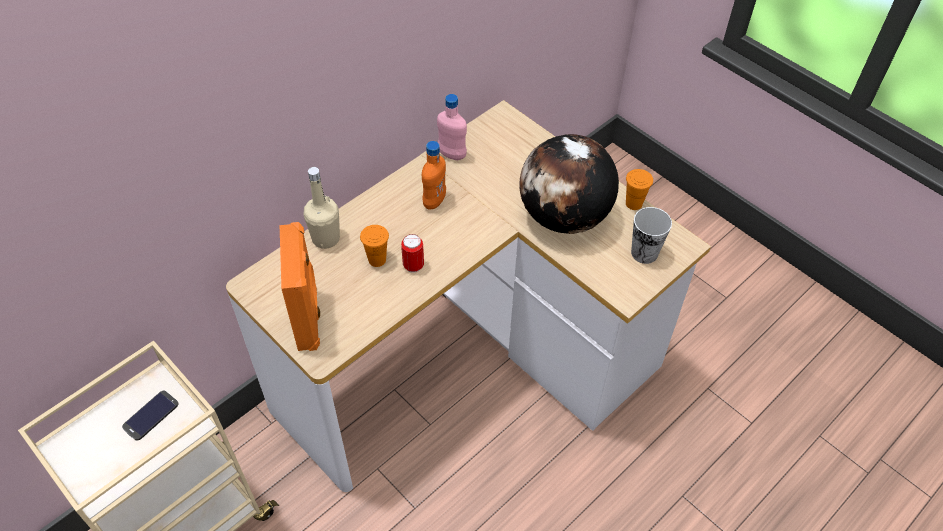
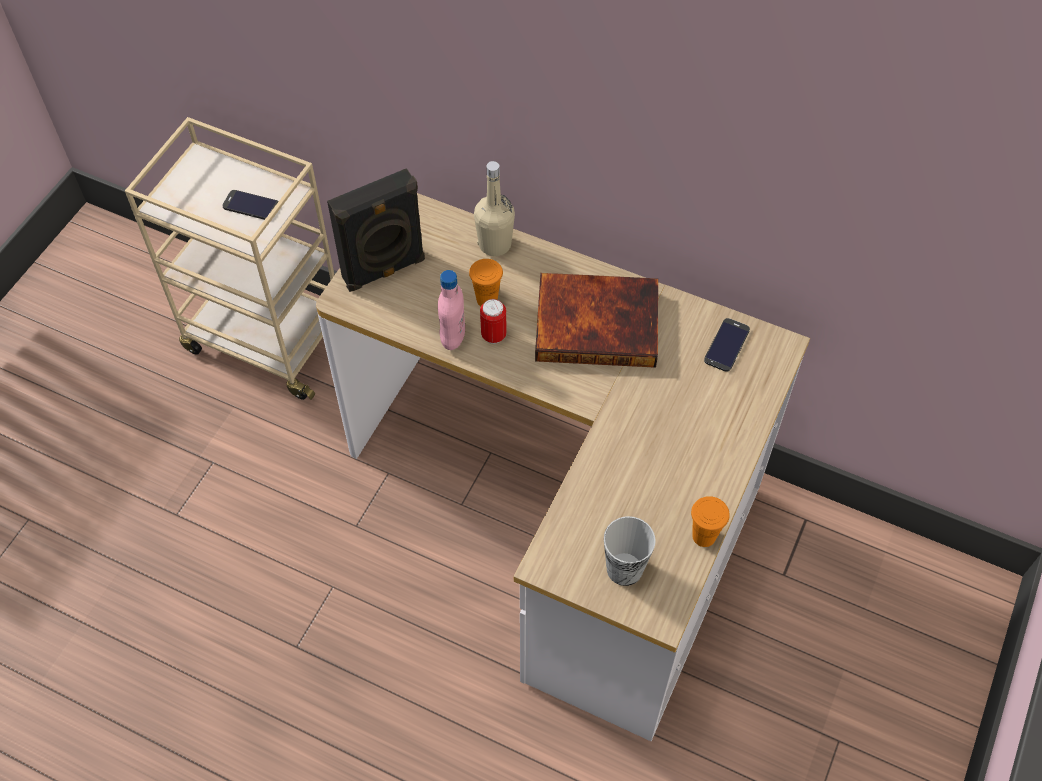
camera: 70 degrees right, 5 degrees up
(309, 319) = (384, 271): orange speaker -> black speaker
(434, 201) = (598, 322): orange bottle -> book
(452, 155) = (681, 315): pink bottle -> pink bottle (453, 337)
(489, 140) = (727, 345): none -> phone
(564, 217) = (640, 463): globe -> none

